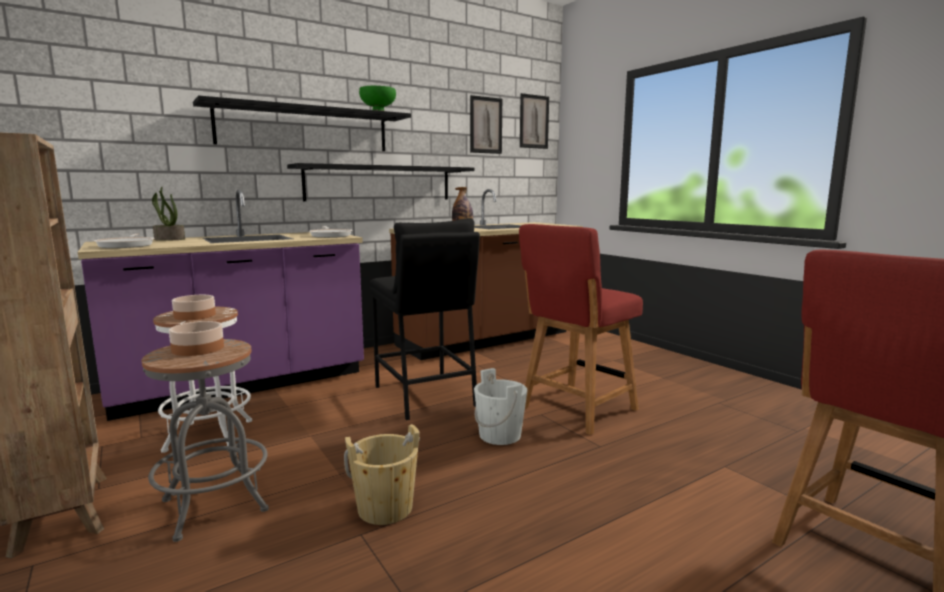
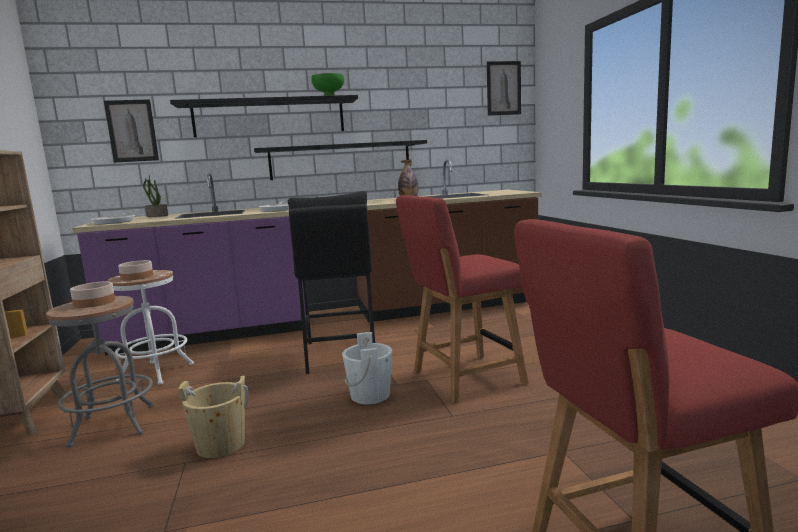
camera: 20 degrees right, 0 degrees up
(486, 125) = (448, 97): picture -> picture (132, 131)

